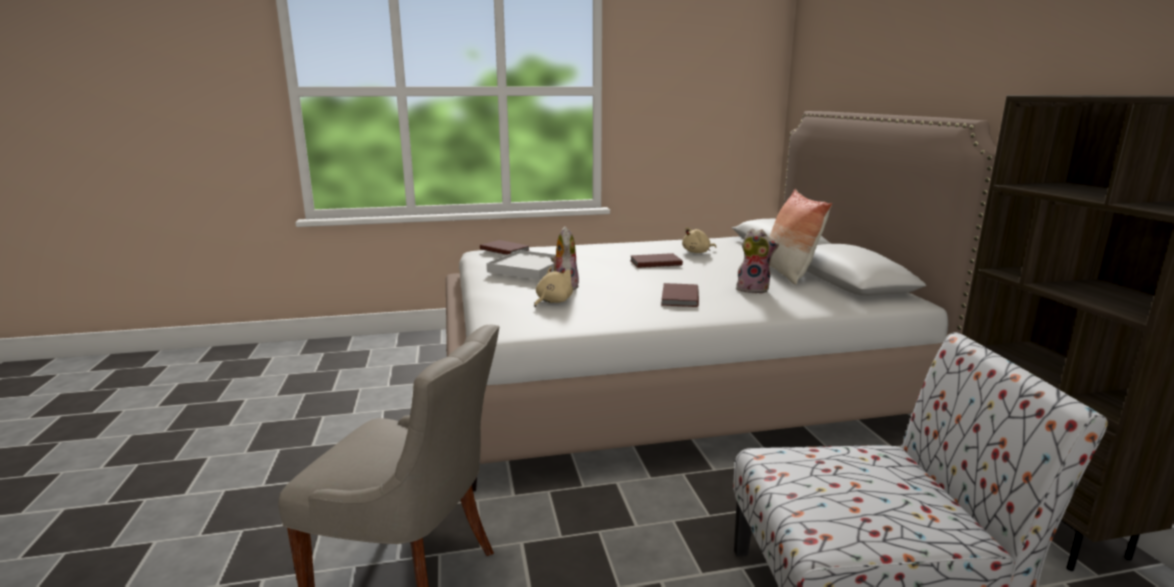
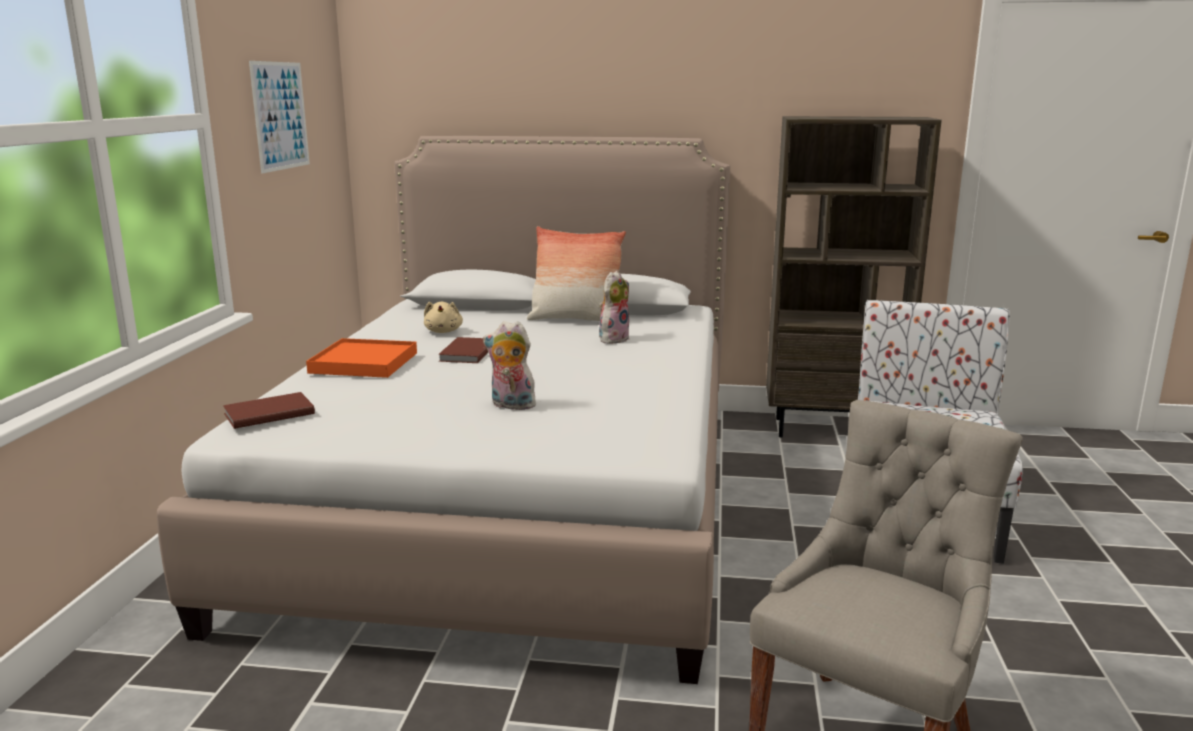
camera: 70 degrees left, 0 degrees up
(529, 268) = (410, 411): white tray -> none
(552, 301) = (571, 419): beige plush toy -> none
(604, 249) = (363, 363): none -> orange tray
(678, 297) = (613, 367): brown book -> none
(687, 91) = (280, 116): none -> picture

